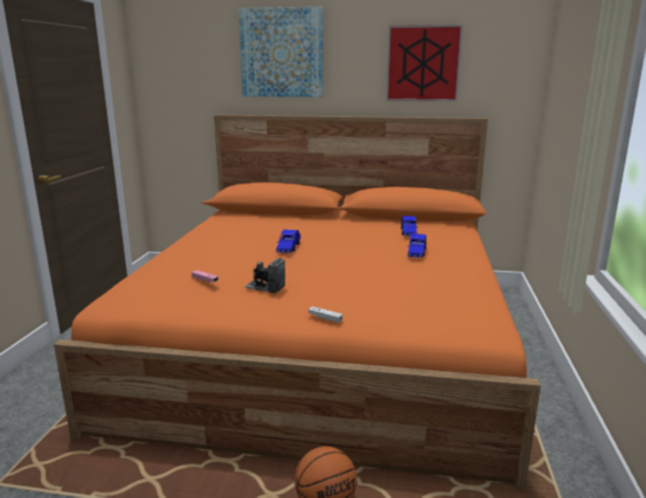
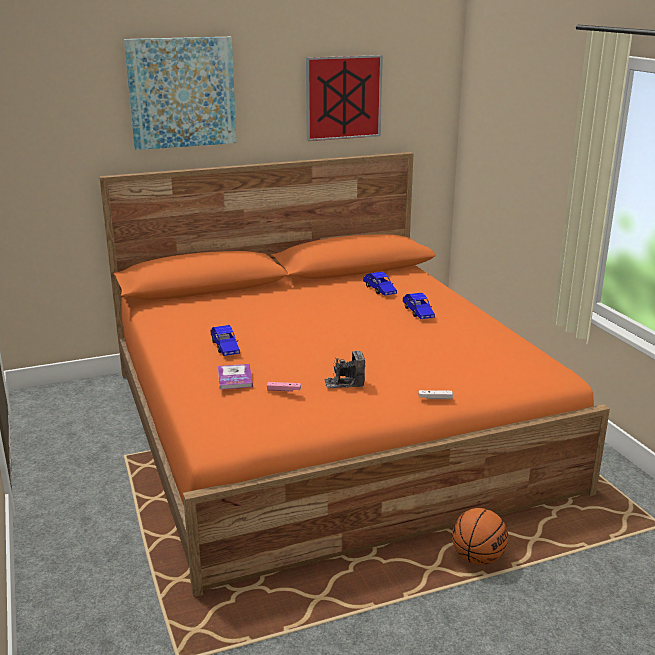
camera: 30 degrees left, 5 degrees up
(187, 264) = (235, 378): none -> book
(288, 248) = (298, 334): blue toy car -> blue toy car (225, 347)

